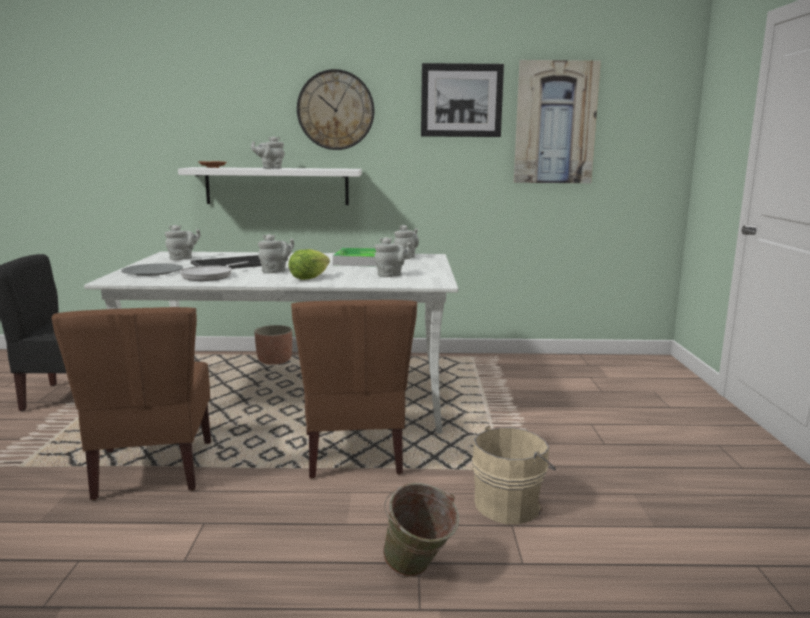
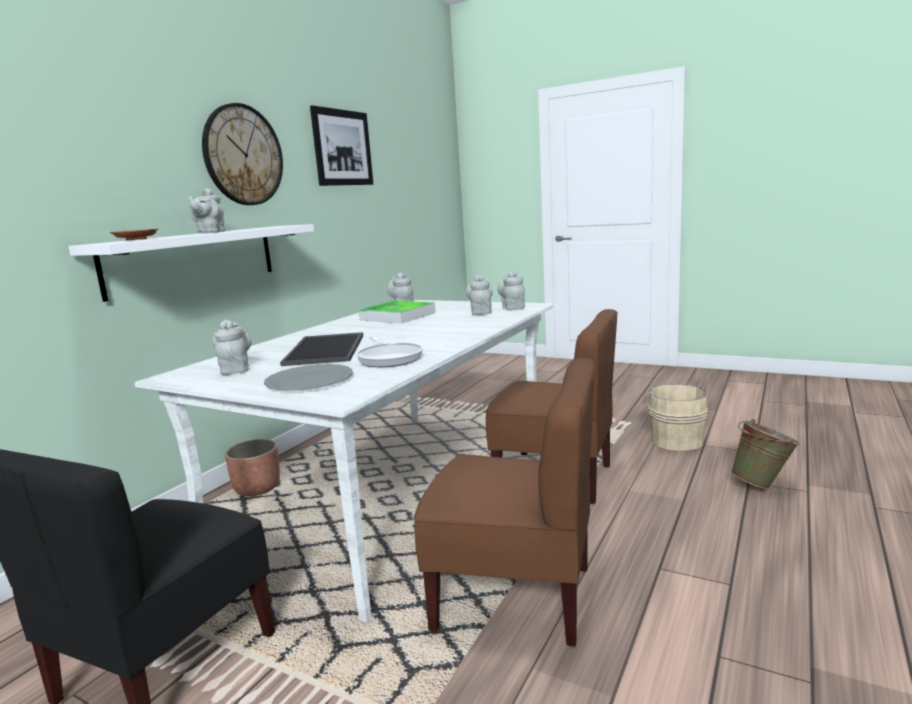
camera: 60 degrees left, 0 degrees up
(276, 271) = (403, 338): grey teapot -> grey teapot (512, 307)
(308, 278) = (458, 330): lettuce -> none
(555, 123) = (399, 171): picture -> none

